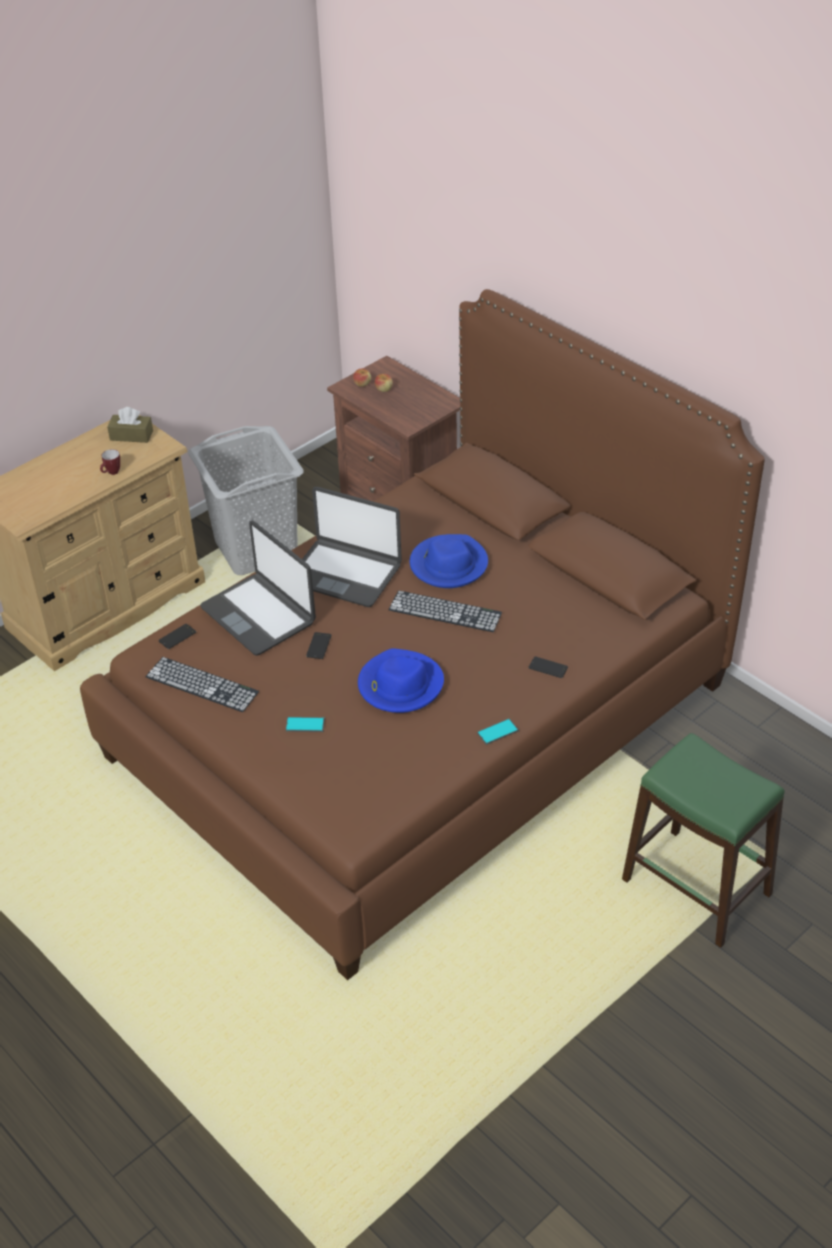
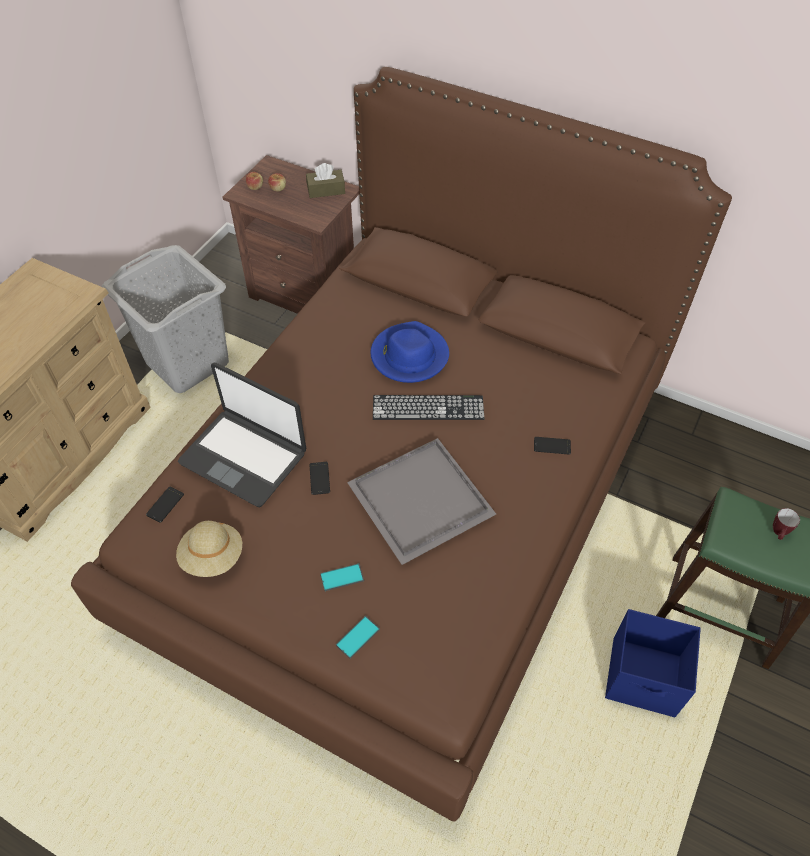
camera: 20 degrees left, 10 degrees up
(112, 473) = (34, 335): mug -> mug (778, 534)
(131, 435) = (42, 287): brown tissue box -> brown tissue box (326, 190)
(202, 684) = (212, 557): keyboard -> beige hat
(345, 573) = (313, 388): laptop -> none
(400, 685) = (420, 503): blue hat -> grey tray
(497, 732) = (538, 532): phone -> phone (358, 637)
(588, 922) = (644, 678): none -> blue storage box

